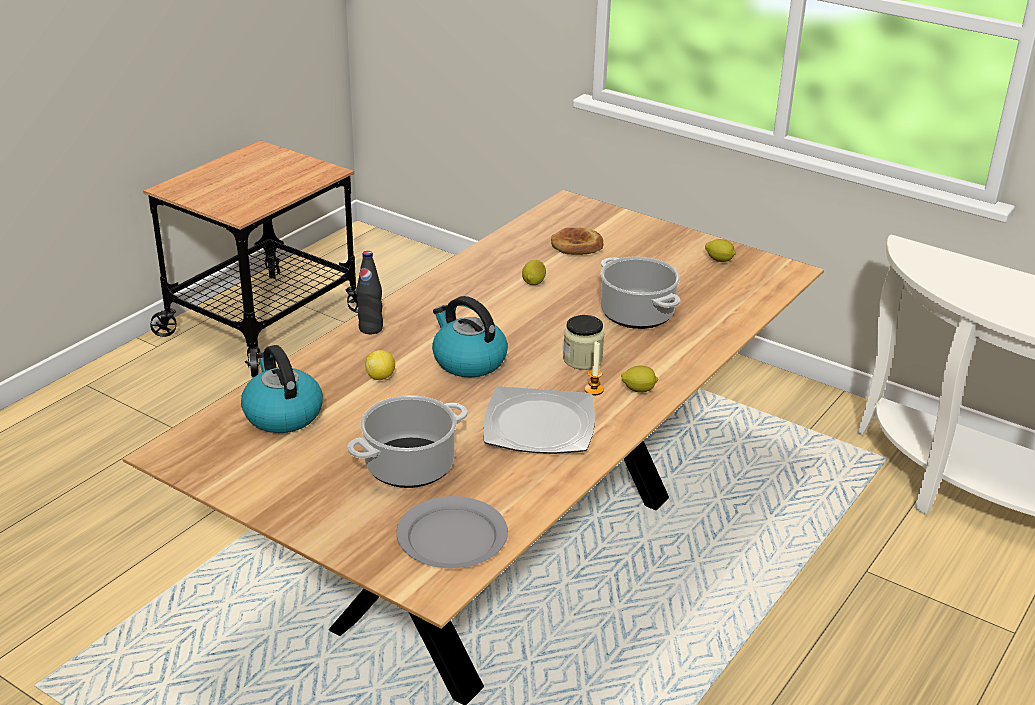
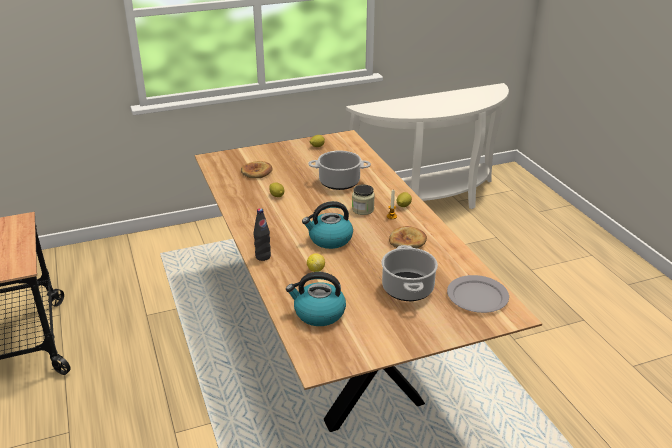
camera: 55 degrees left, 0 degrees up
(540, 426) = (407, 240): plate -> bread

